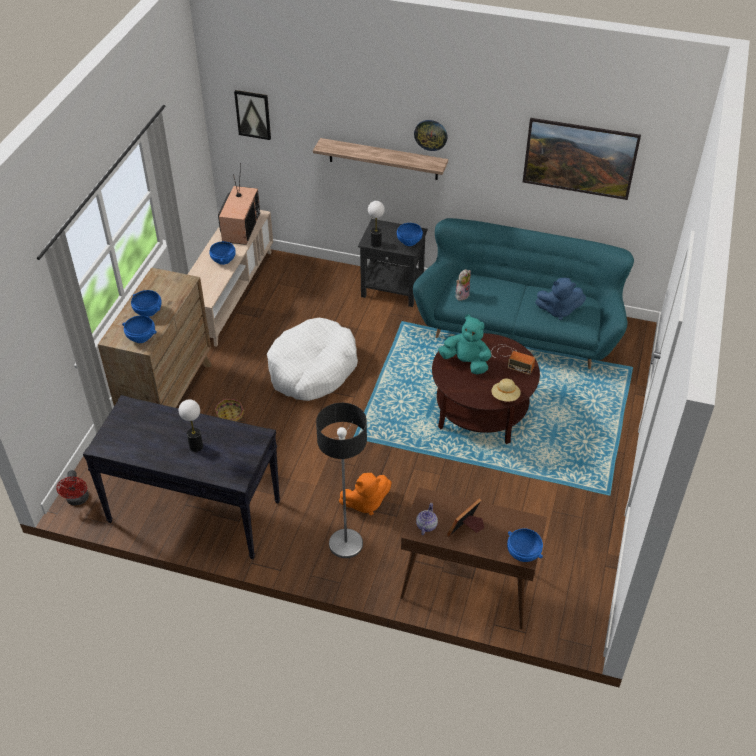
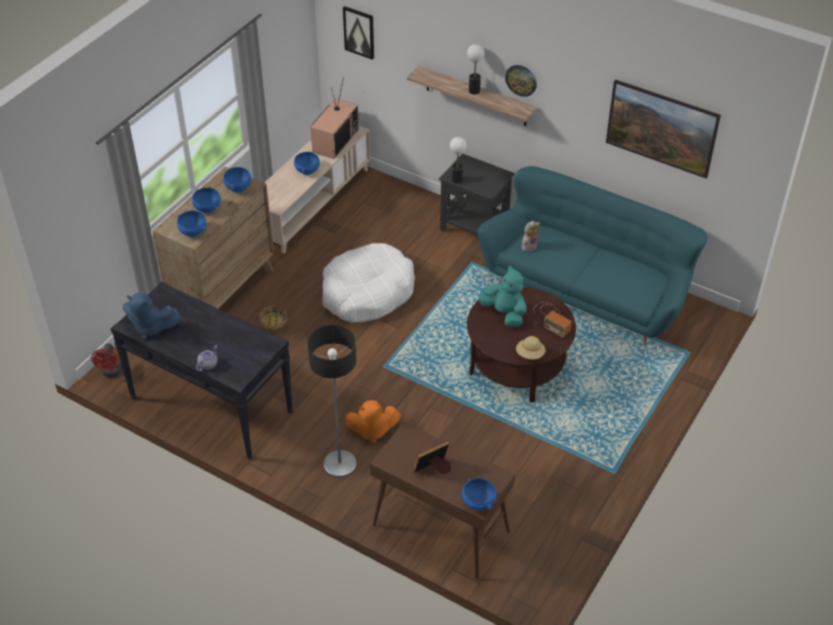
camera: 15 degrees right, 0 degrees up
(196, 446) = (211, 342): table lamp -> table lamp (474, 91)
(409, 241) = (491, 183): blue bowl -> blue bowl (238, 187)
(426, 525) = (397, 457): teapot -> teapot (208, 365)
(558, 310) = (621, 279): blue plush toy -> blue plush toy (151, 327)

